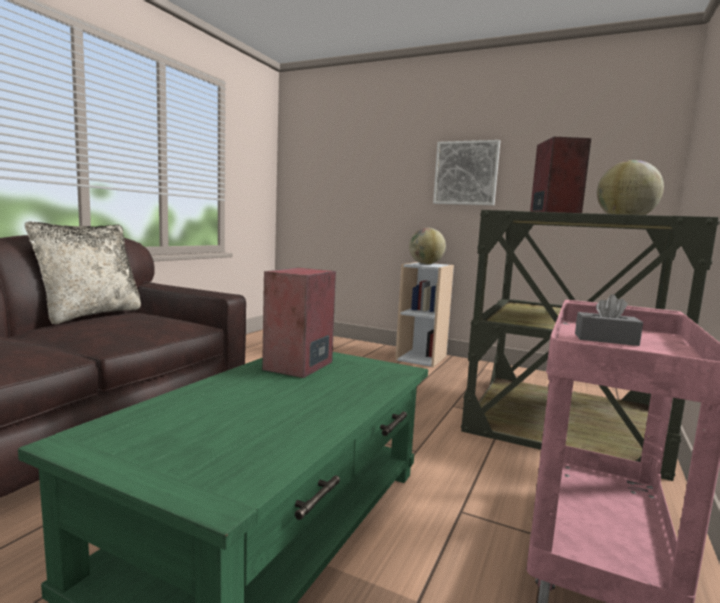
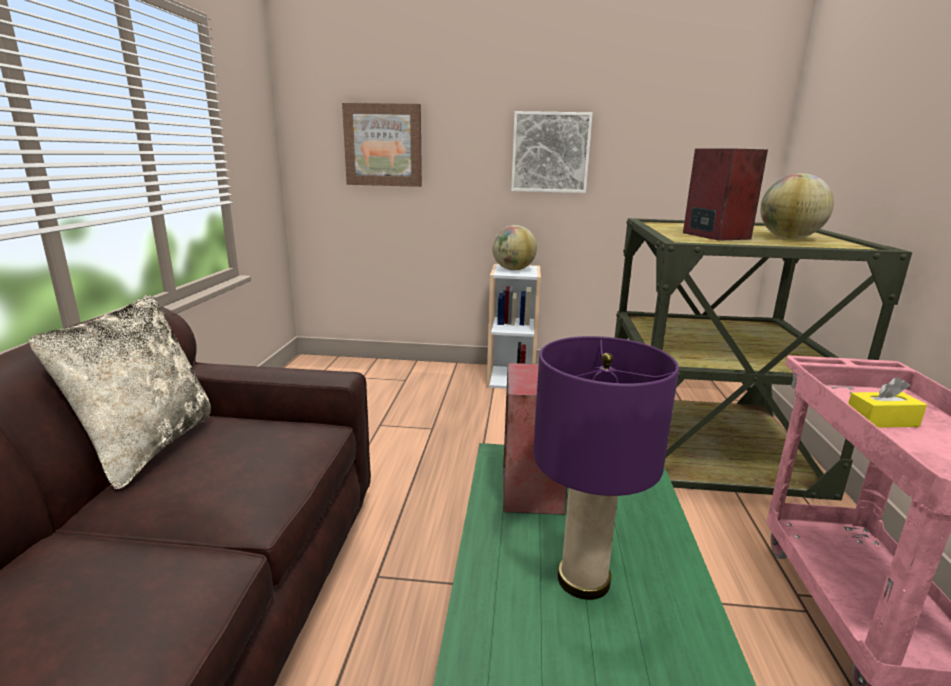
camera: 20 degrees left, 10 degrees up
(268, 401) = (582, 579): none -> purple table lamp
(343, 170) = (383, 145): none -> picture
(605, 339) = (881, 420): grey tissue box -> yellow tissue box

